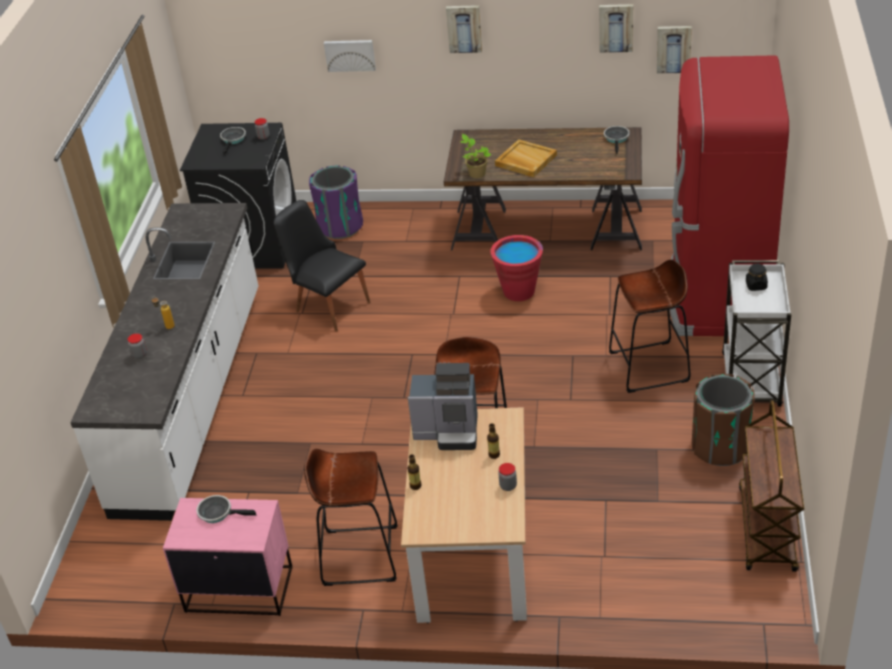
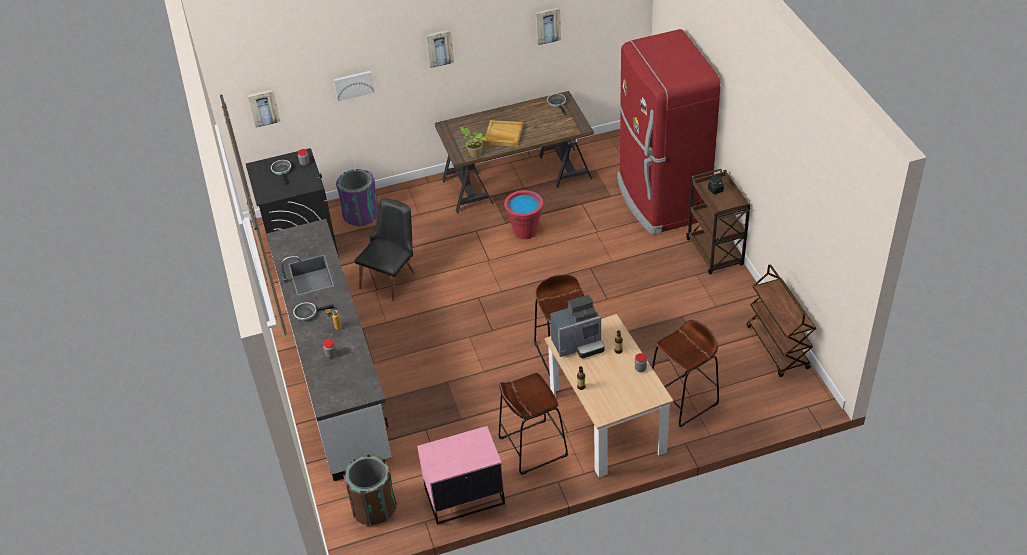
camera: 25 degrees left, 5 degrees up
(218, 513) = (452, 447): frying pan -> frying pan (308, 313)
(327, 304) = (391, 277): black chair -> black chair turned 105 degrees clockwise
(649, 367) = (645, 261): brown stool -> brown stool (683, 400)
(673, 48) = (587, 31): picture -> picture (263, 107)
(720, 447) = (720, 303): brown trash can -> brown trash can (374, 507)
(751, 381) = (715, 253): white cart -> brown cart

